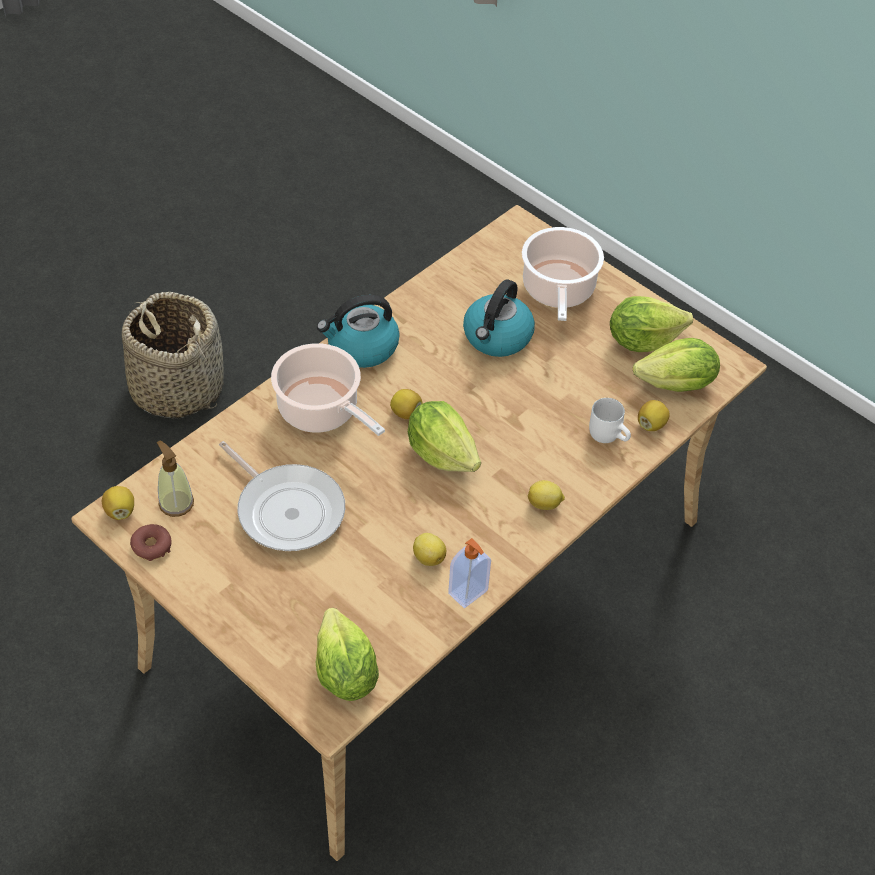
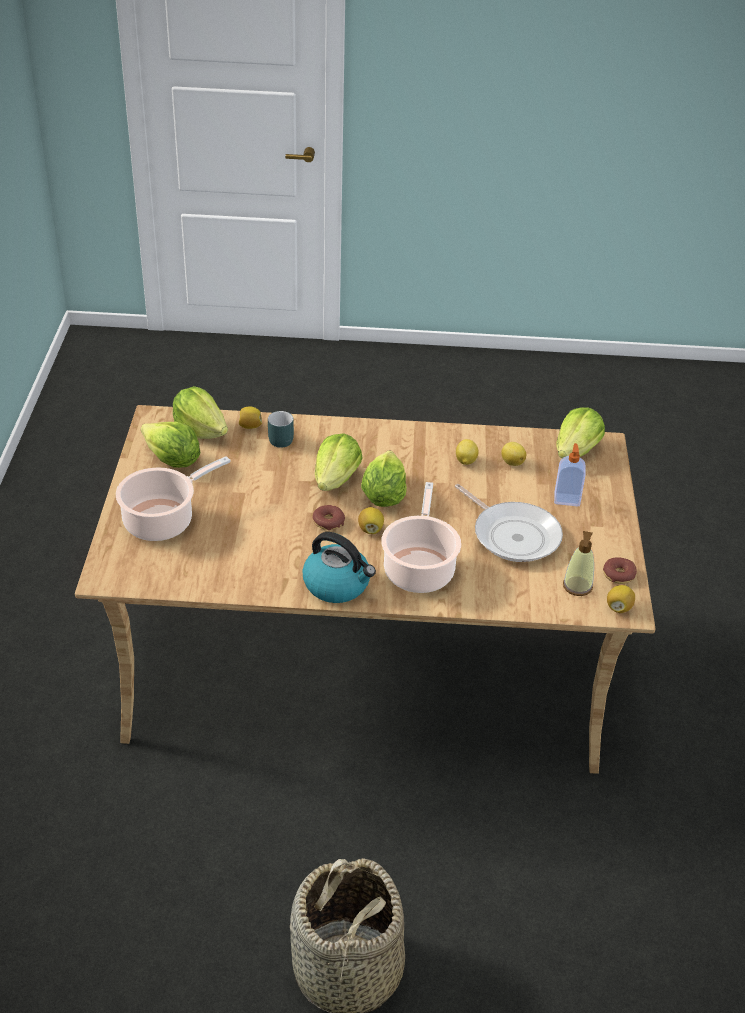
camera: 130 degrees left, 10 degrees down
(287, 509) = (513, 535): frying pan -> frying pan turned 135 degrees clockwise
(446, 391) = (328, 521): none -> donut
(469, 593) = (467, 435): soap dispenser -> soap dispenser (567, 499)
(497, 337) = (247, 525): kettle -> none
(501, 435) = (336, 479): none -> lettuce
(544, 504) = (368, 438): lemon -> lemon (512, 462)
(609, 434) = (279, 438): white mug -> turquoise mug

